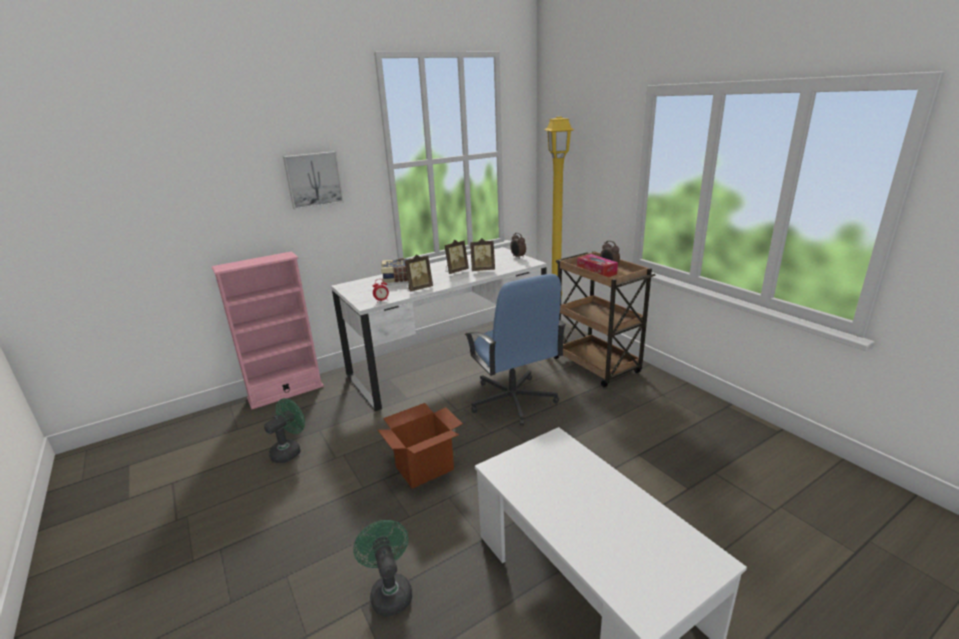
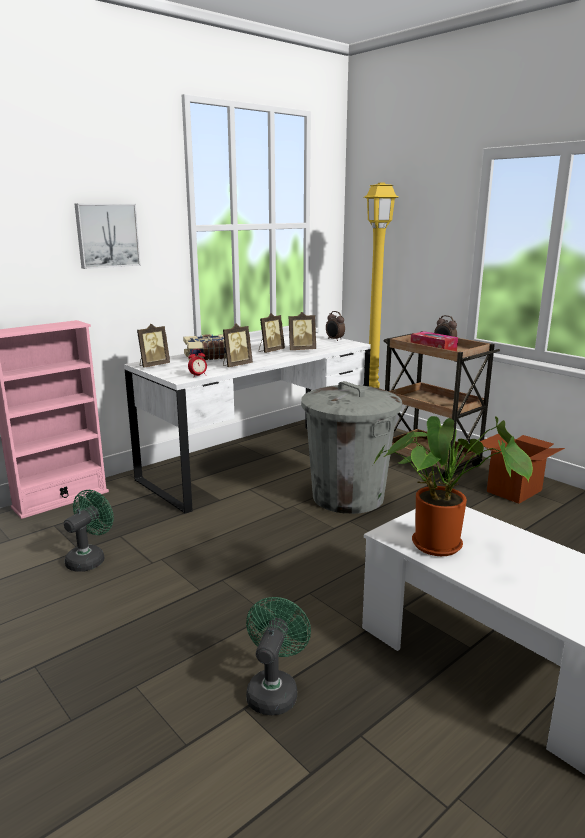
camera: 10 degrees left, 5 degrees down
(352, 288) = (153, 365): none -> picture frame
(389, 591) = (274, 690): green fan -> green fan turned 45 degrees clockwise
(425, 468) = (269, 566): cardboard box -> cardboard box (514, 491)
(513, 401) = (348, 497): blue office chair -> grey trash can
(536, 483) = (442, 544): none -> potted plant

